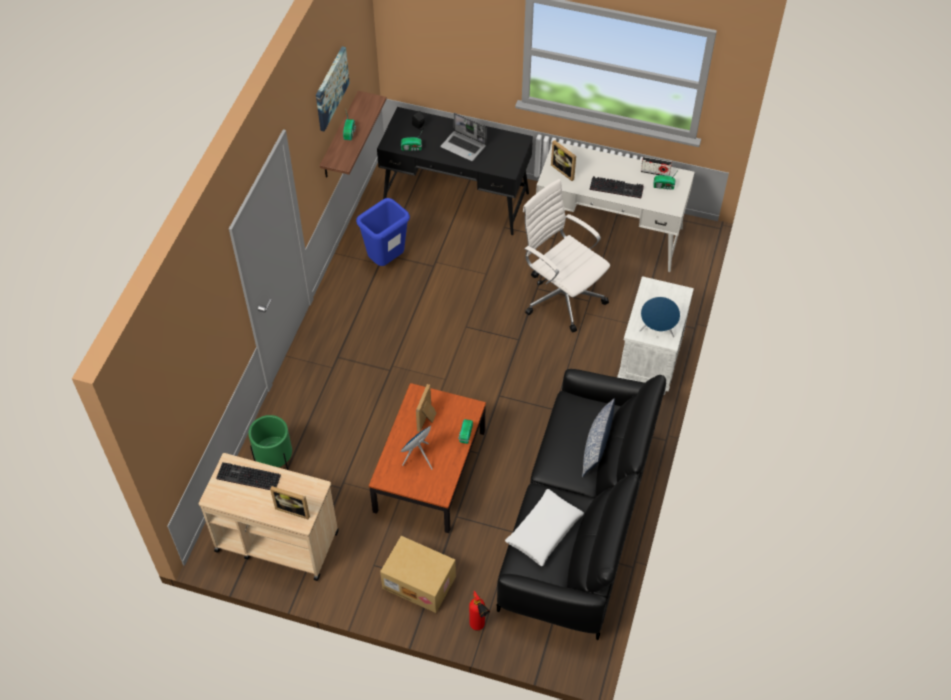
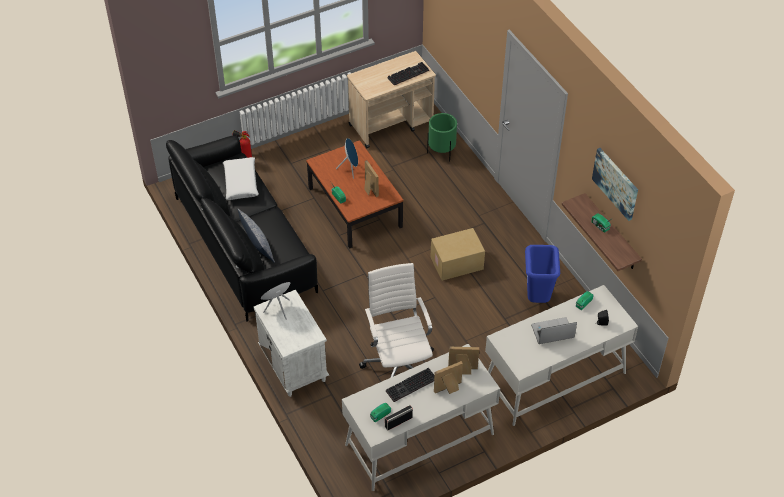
camera: 135 degrees right, 5 degrees down
(294, 509) = (367, 78): picture frame -> picture frame (449, 389)
(420, 582) = (297, 159): cardboard box -> cardboard box (456, 264)
(456, 199) = (554, 378): black desk -> white desk
(562, 296) = (399, 365): white office chair -> white office chair turned 105 degrees counterclockwise

